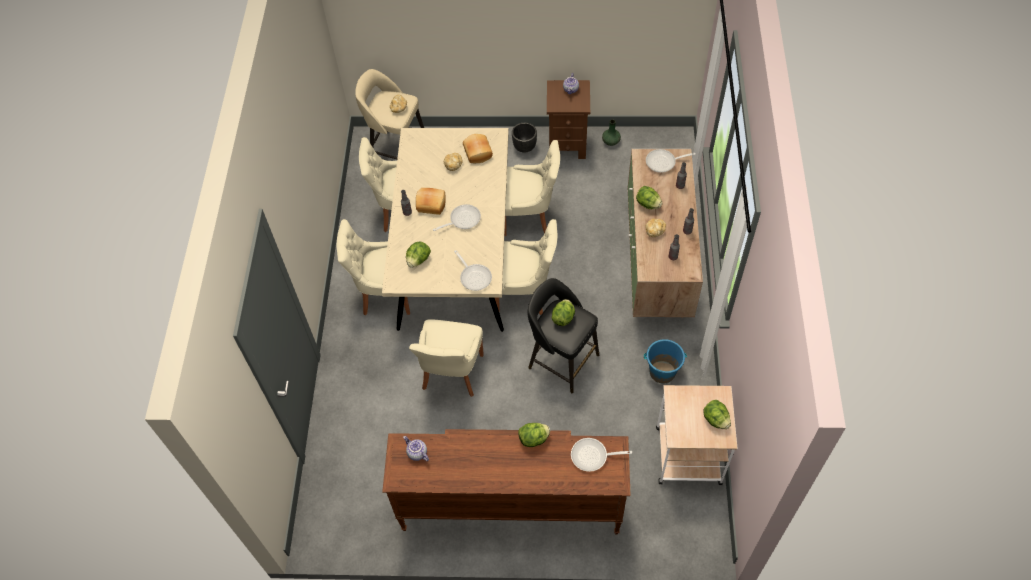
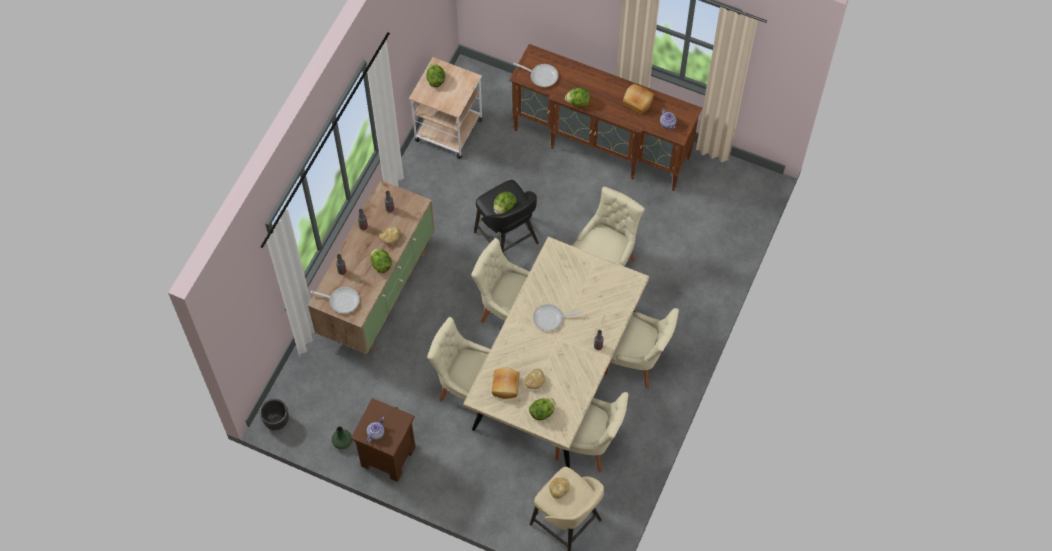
camera: 160 degrees left, 5 degrees up
(418, 260) = (606, 294): lettuce -> lettuce (542, 412)
(431, 204) = (572, 346): bread -> bread (637, 102)
(474, 276) = (564, 260): frying pan -> none
(525, 147) = (433, 471): black planter -> black planter (276, 421)
(662, 372) = (430, 198): blue bucket -> none

